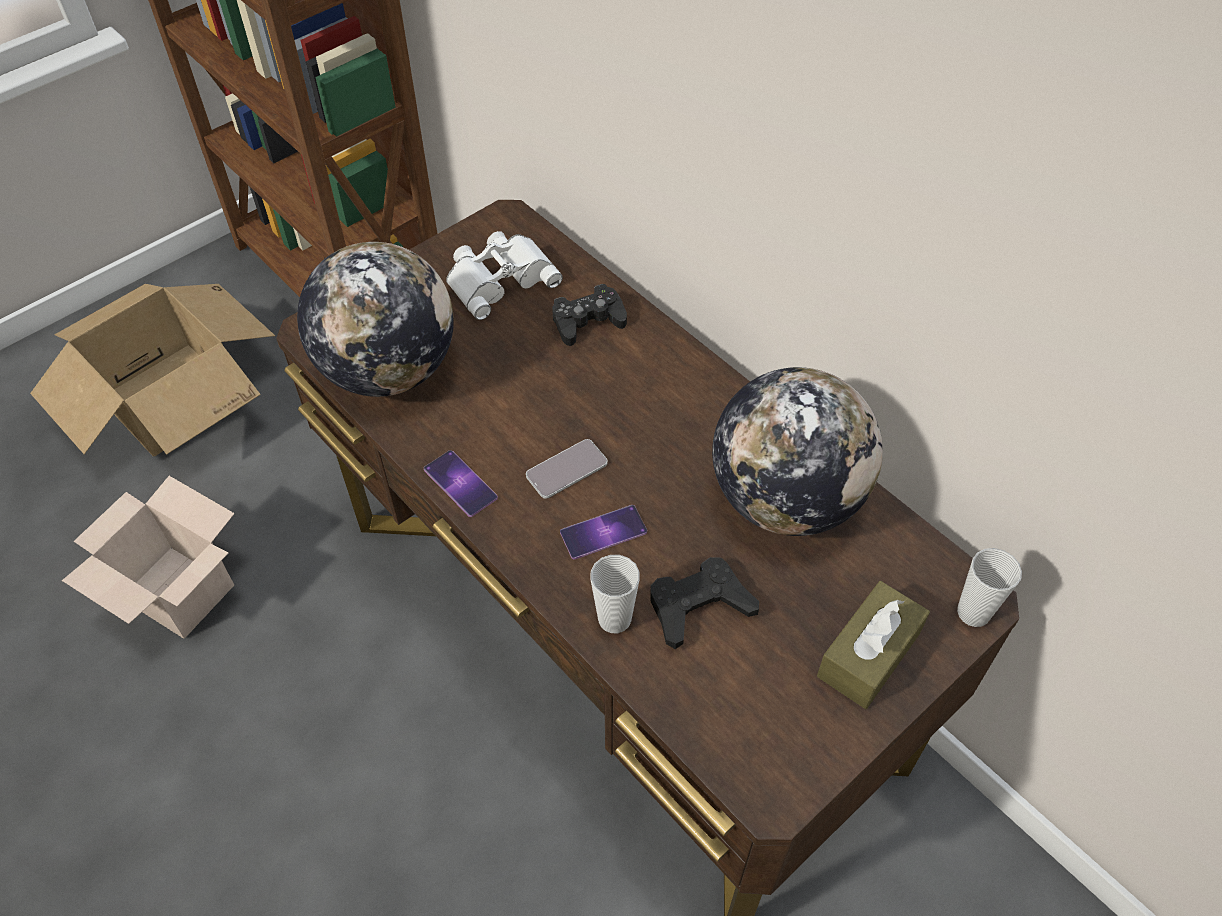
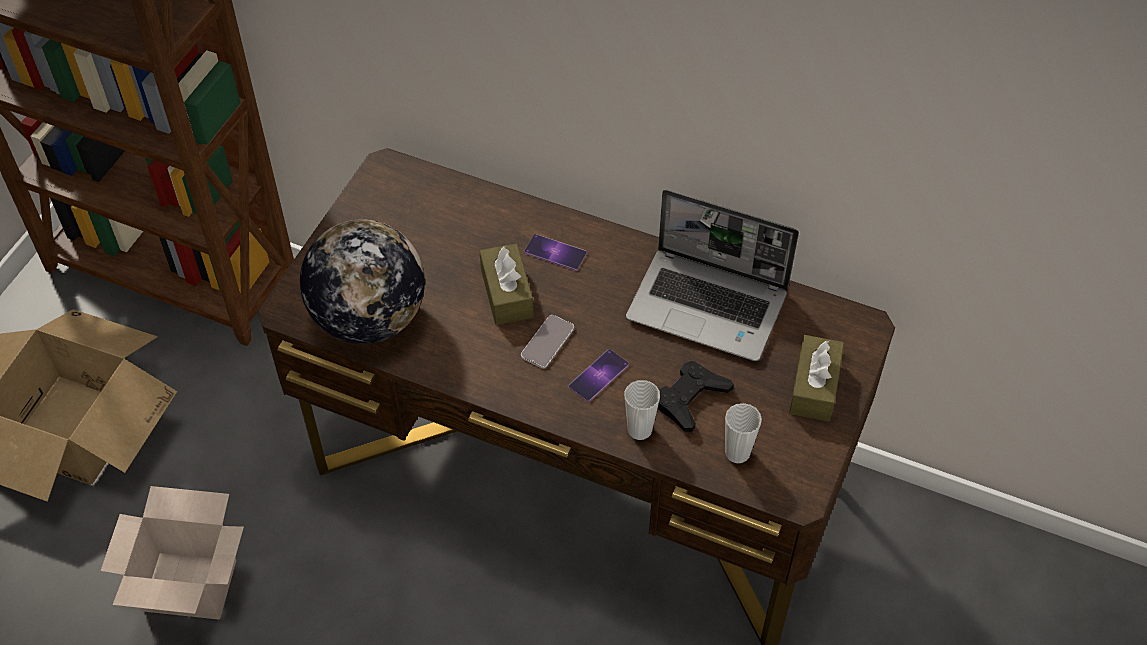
camera: 25 degrees left, 0 degrees up
(460, 483) = (477, 381): phone -> phone (555, 252)
(499, 278) = (410, 217): white binoculars -> none
(553, 397) = (506, 293): none -> brown tissue box
(588, 321) = (498, 227): black game controller -> none
(785, 499) = (709, 306): globe -> laptop
(973, 613) = (866, 335): cup -> cup (737, 453)

